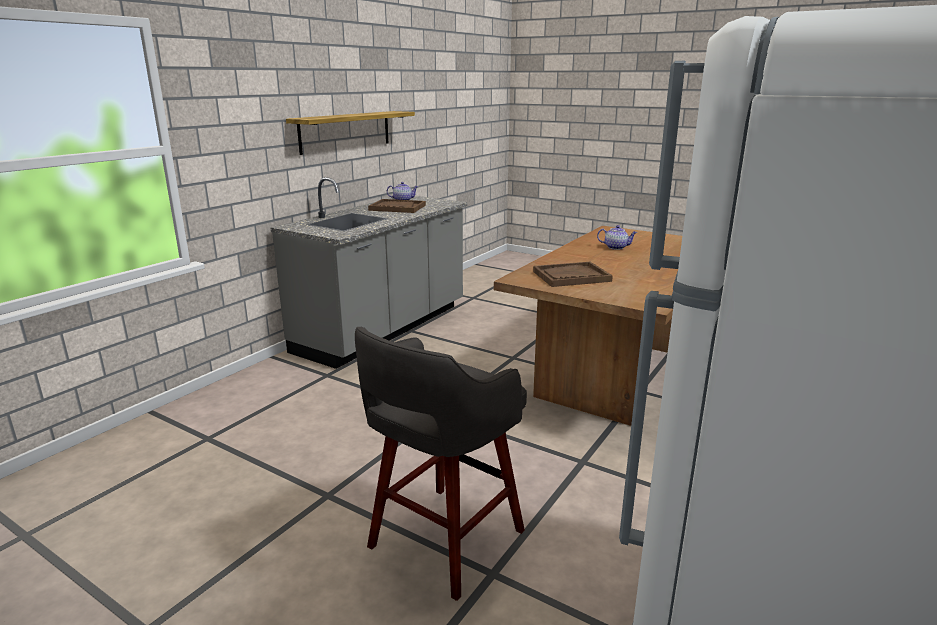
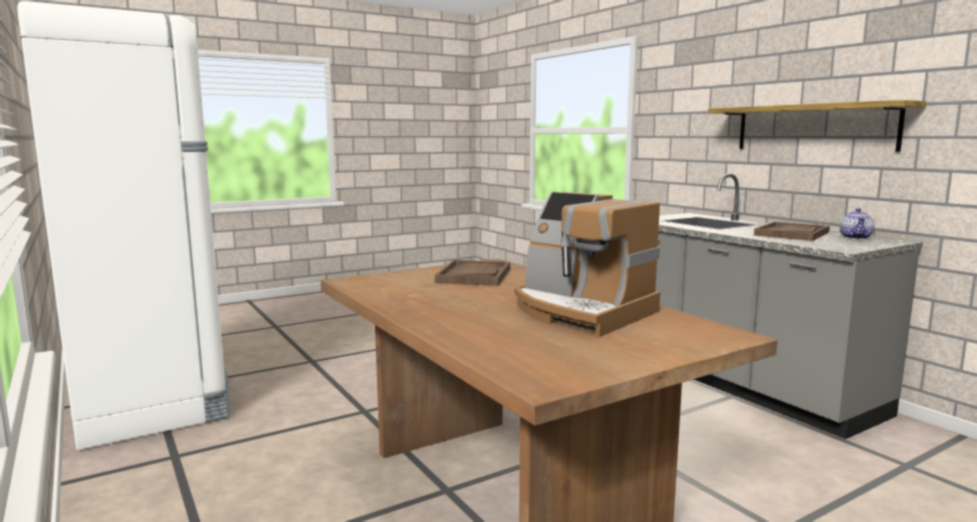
camera: 115 degrees right, 10 degrees down
(443, 541) = (354, 355): grey stool -> none
(616, 247) = (581, 312): teapot -> coffee machine

